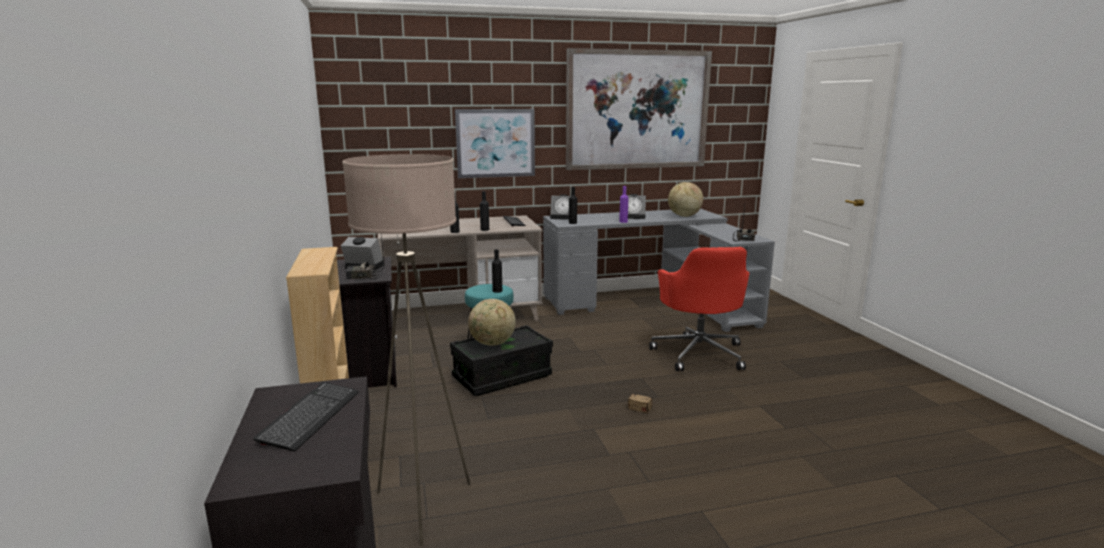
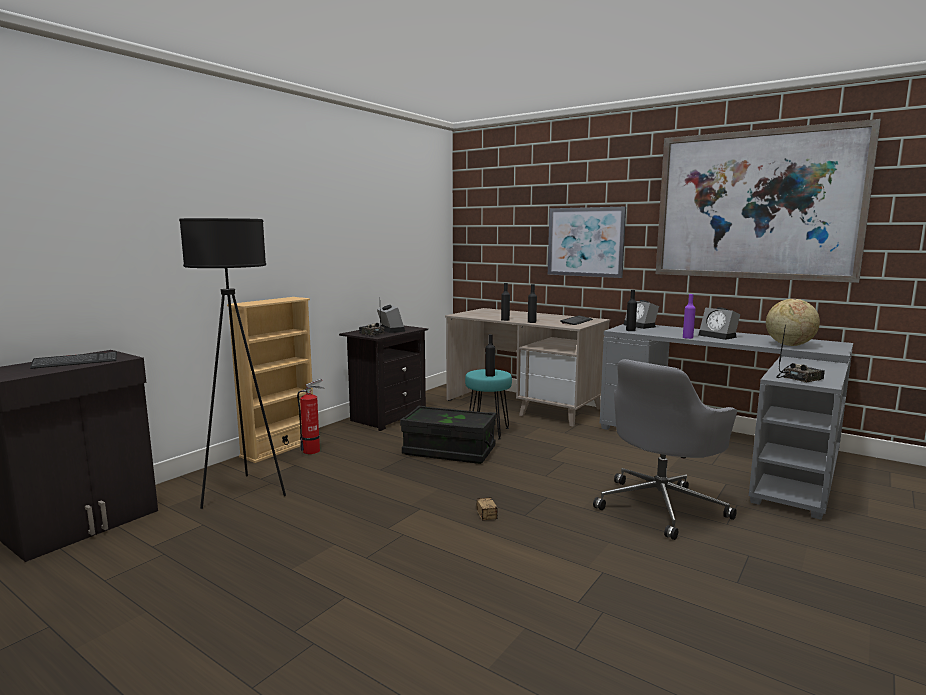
camera: 50 degrees right, 5 degrees down
(380, 434) = (313, 450): none -> fire extinguisher
(423, 506) = (244, 492): beige floor lamp -> black floor lamp
(492, 344) = (442, 416): globe -> none
(699, 353) = (661, 506): red office chair -> grey office chair

